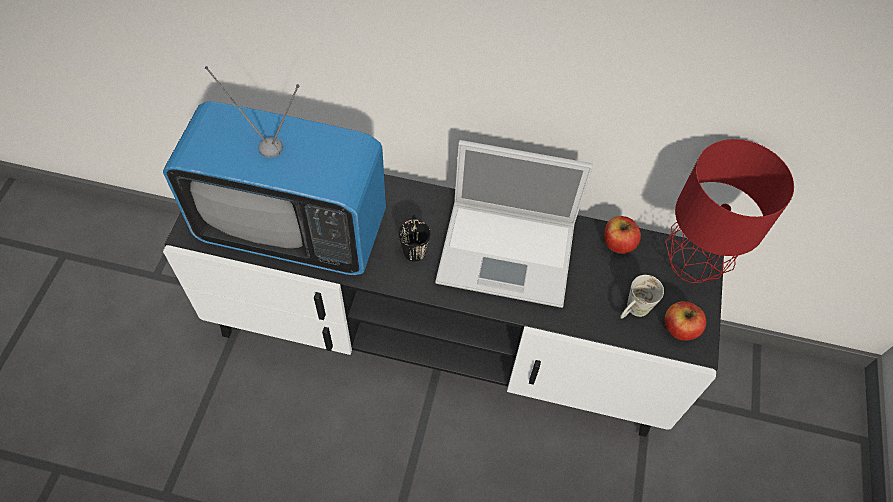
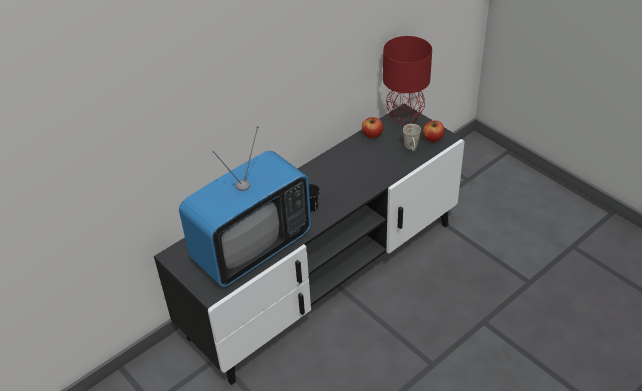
camera: 50 degrees left, 15 degrees down
(509, 253) = (343, 173): laptop -> none

